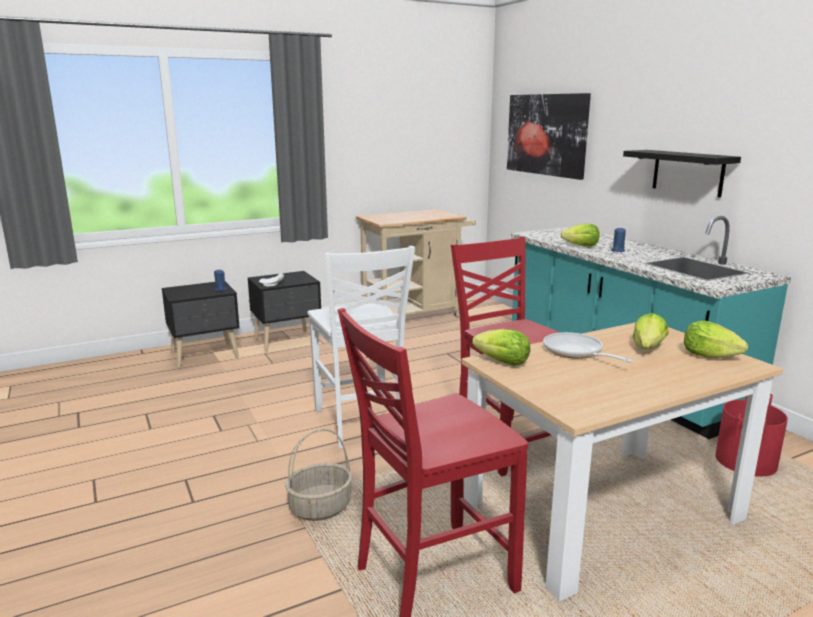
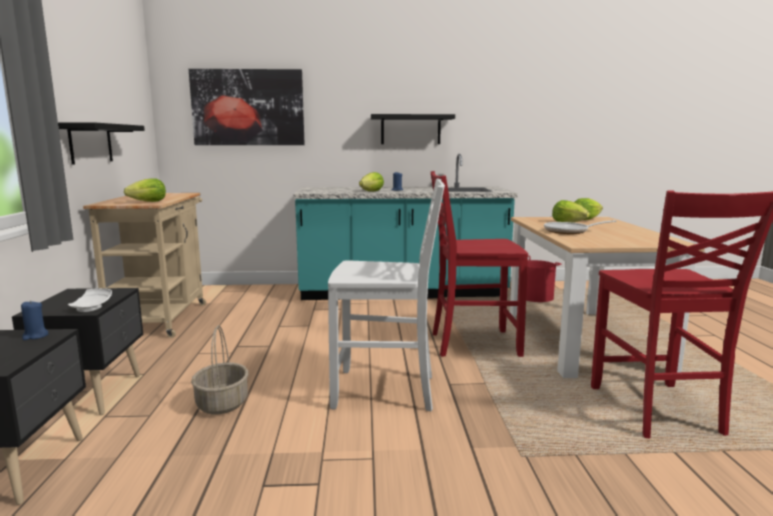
camera: 65 degrees left, 5 degrees down
(320, 508) = (544, 441): basket -> basket (222, 404)
(379, 169) = (90, 143): none -> black shelf
(503, 362) = (585, 242): lettuce -> lettuce (148, 202)

